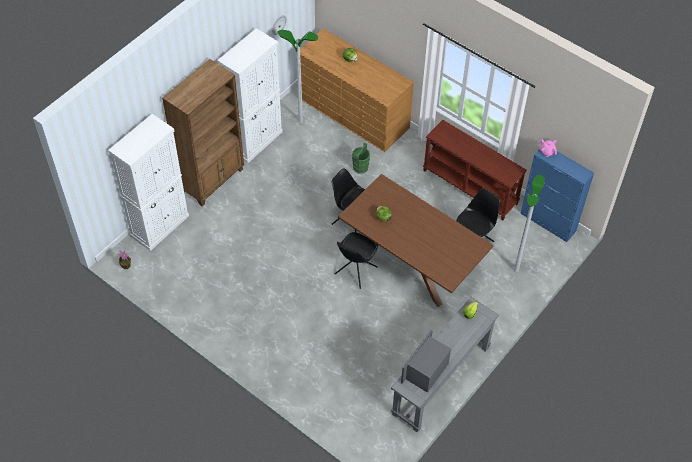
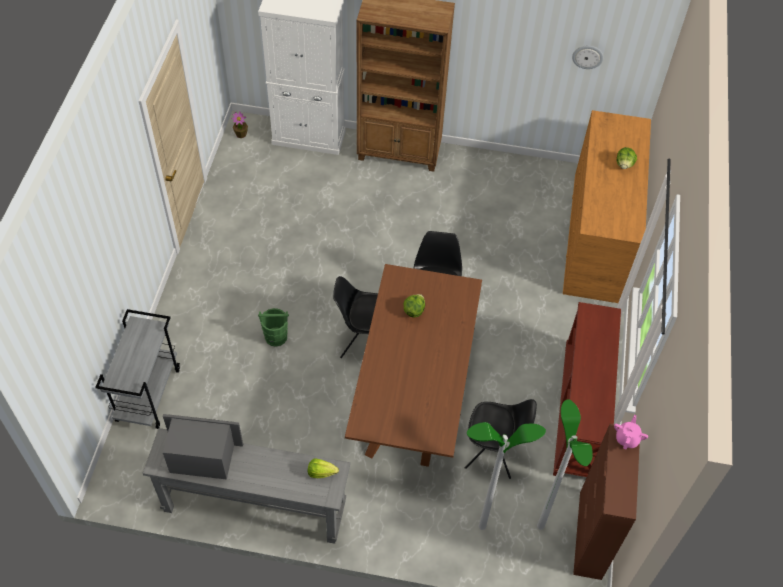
camera: 60 degrees right, 0 degrees up
(255, 141) = (482, 164): white cabinet -> none
(300, 120) = (544, 192): floor lamp -> floor lamp (541, 526)
(322, 409) = (148, 394): none -> grey cart
(360, 167) = (520, 279): green bucket -> green bucket (276, 337)
(548, 222) = (590, 535): blue cabinet -> brown cabinet

